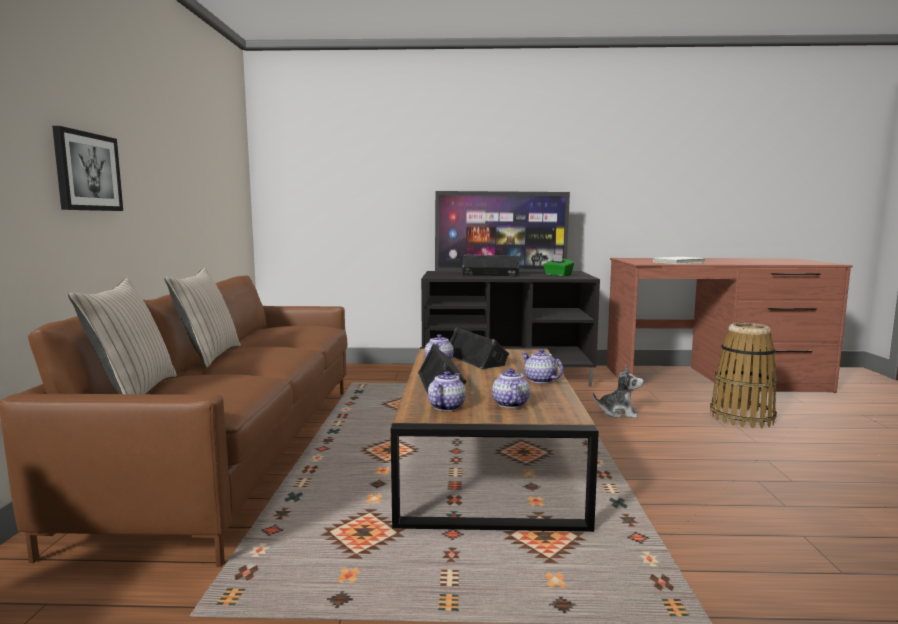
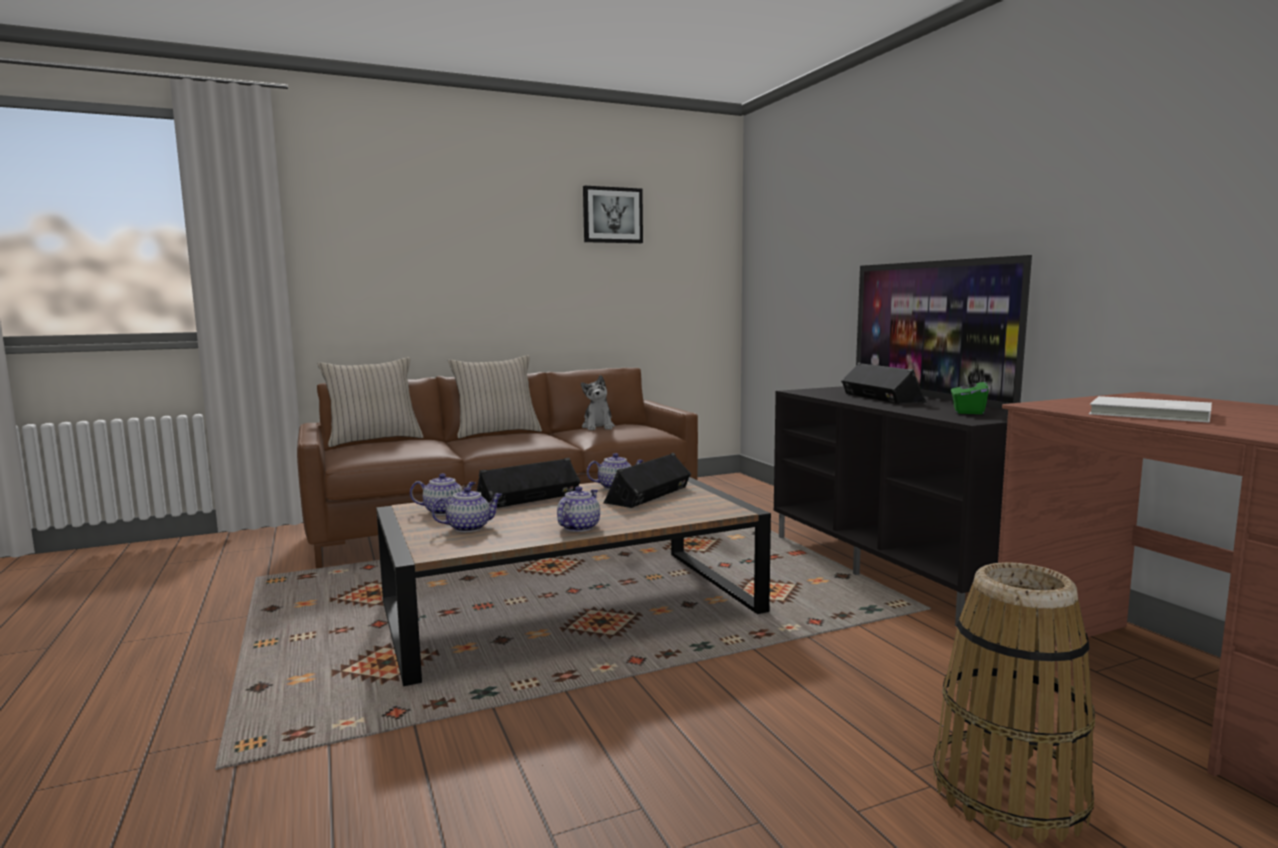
camera: 65 degrees right, 0 degrees up
(87, 172) = (446, 276): picture -> picture (612, 215)
(618, 413) = (841, 663): plush toy -> plush toy (598, 427)

